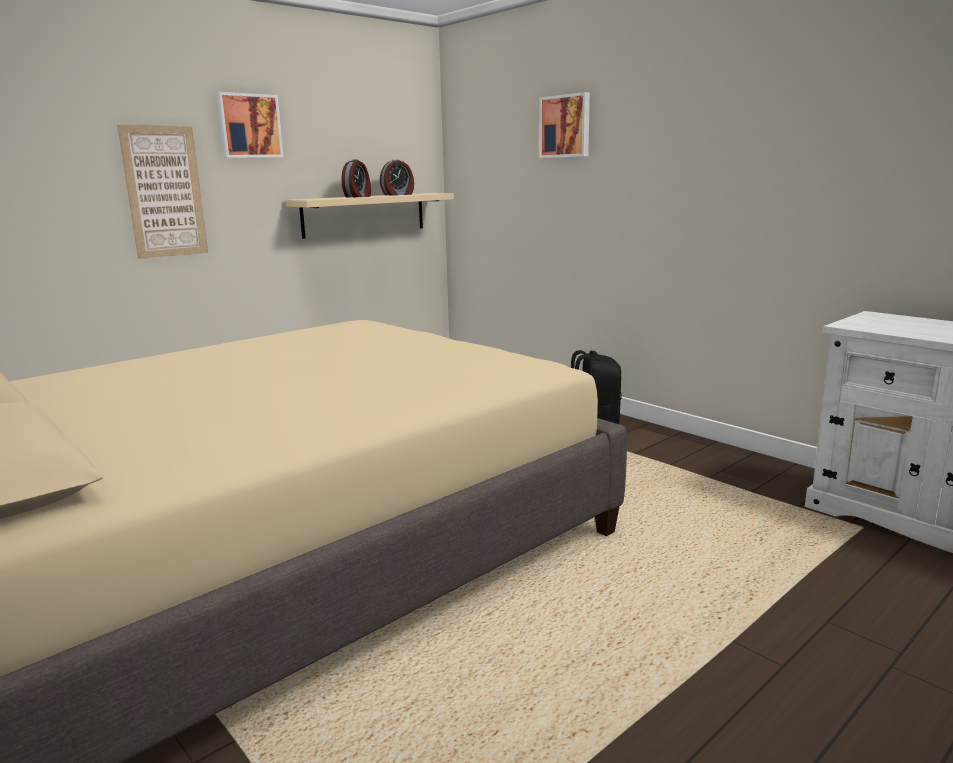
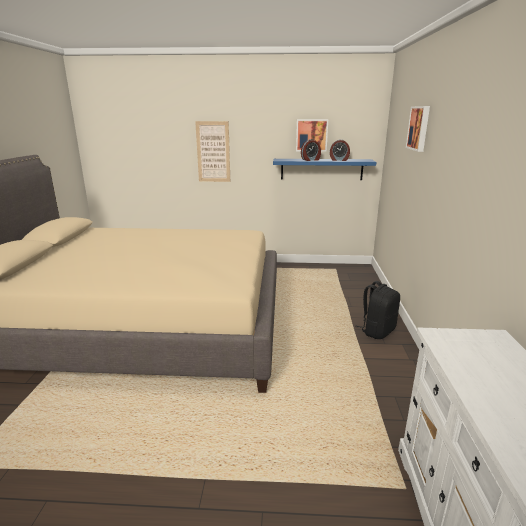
camera: 45 degrees right, 5 degrees up
(249, 126) = (258, 120): picture -> picture (311, 135)
(364, 214) = (321, 169): beige shelf -> blue shelf

